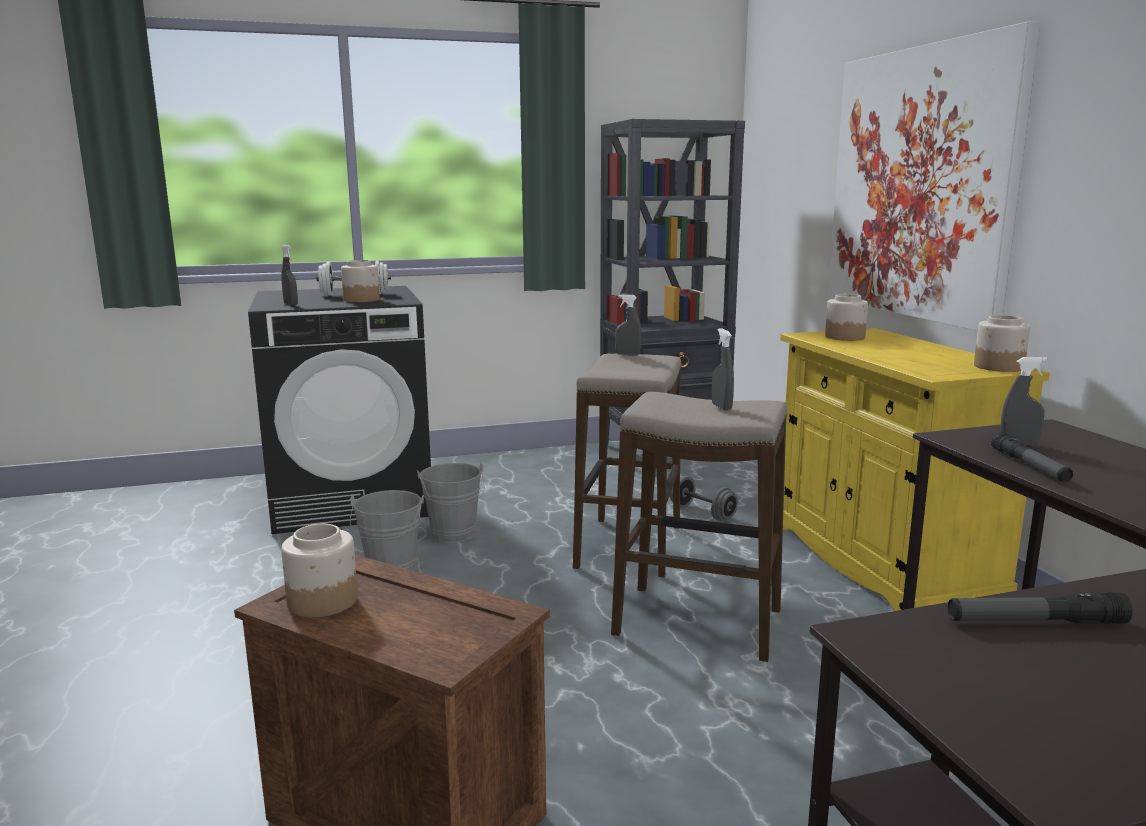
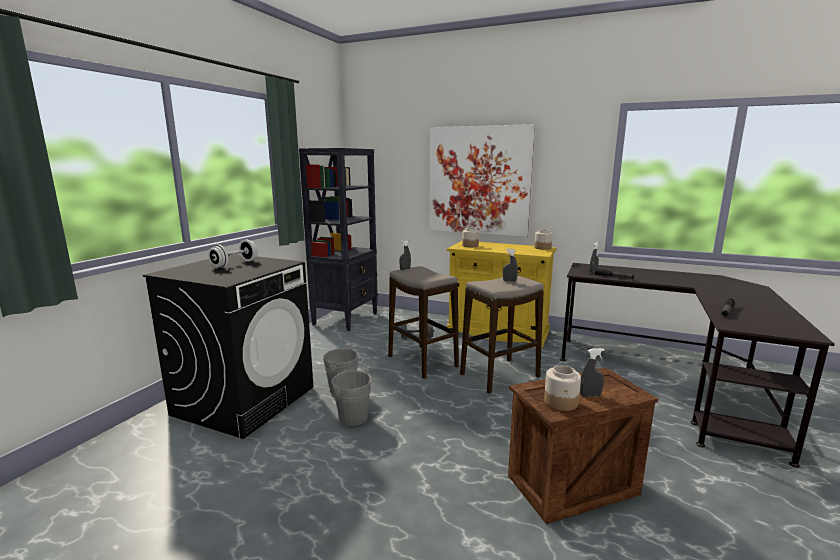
camera: 50 degrees left, 0 degrees up
(291, 304) = (232, 277): grey spray bottle -> grey spray bottle (590, 395)
(361, 300) = (259, 266): jar -> none

